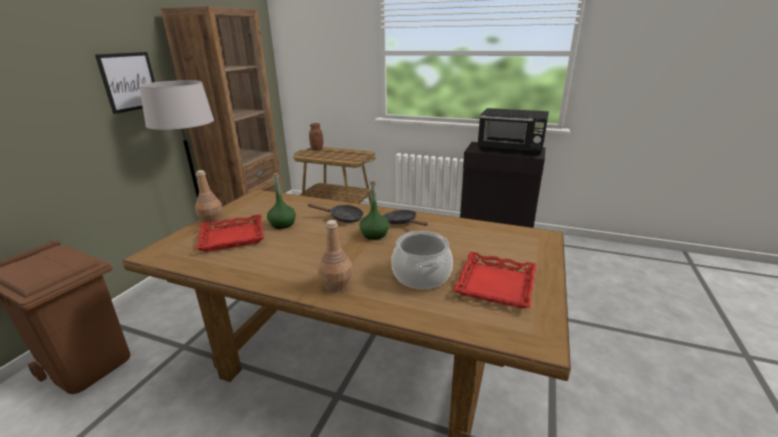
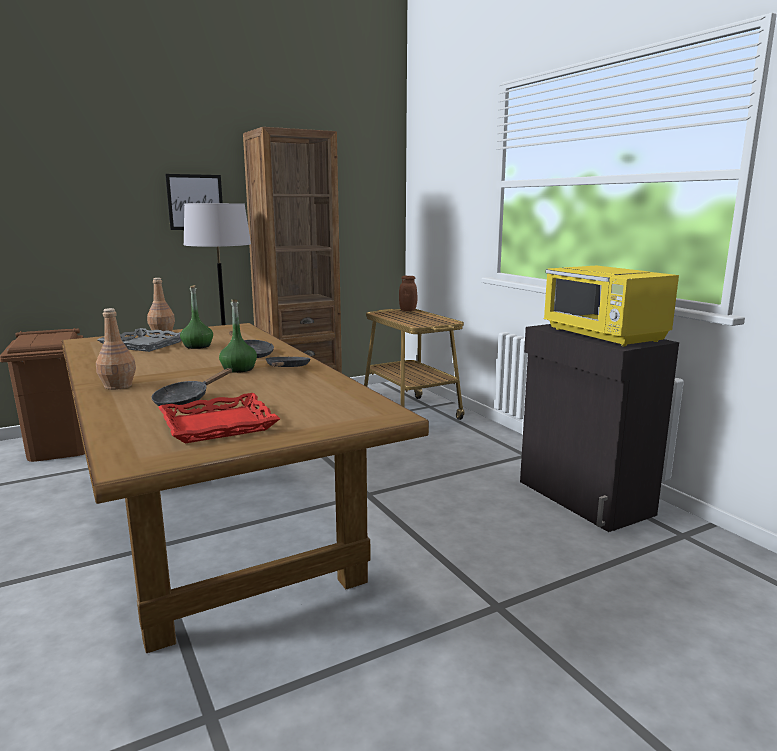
camera: 40 degrees right, 10 degrees down
(232, 237) = (144, 345): red tray -> grey tray
(421, 275) = (186, 400): cooking pot -> black frying pan
(511, 150) = (603, 335): black microwave -> yellow microwave

